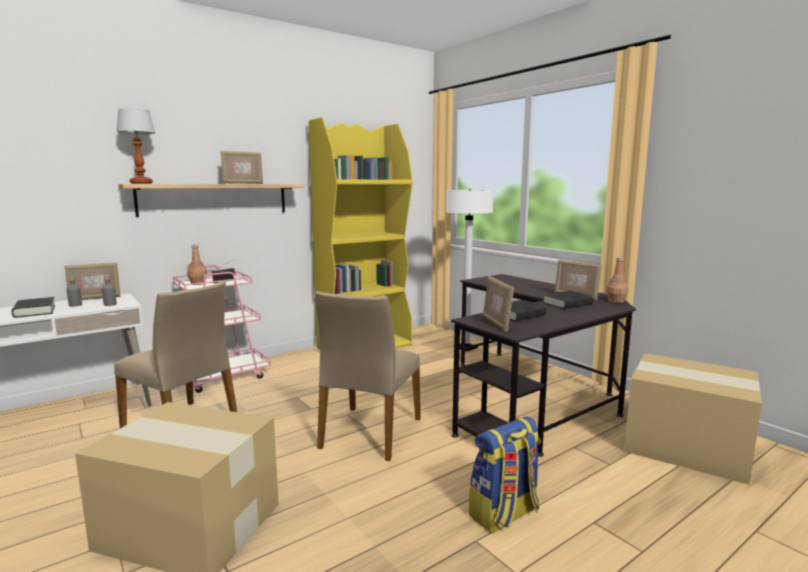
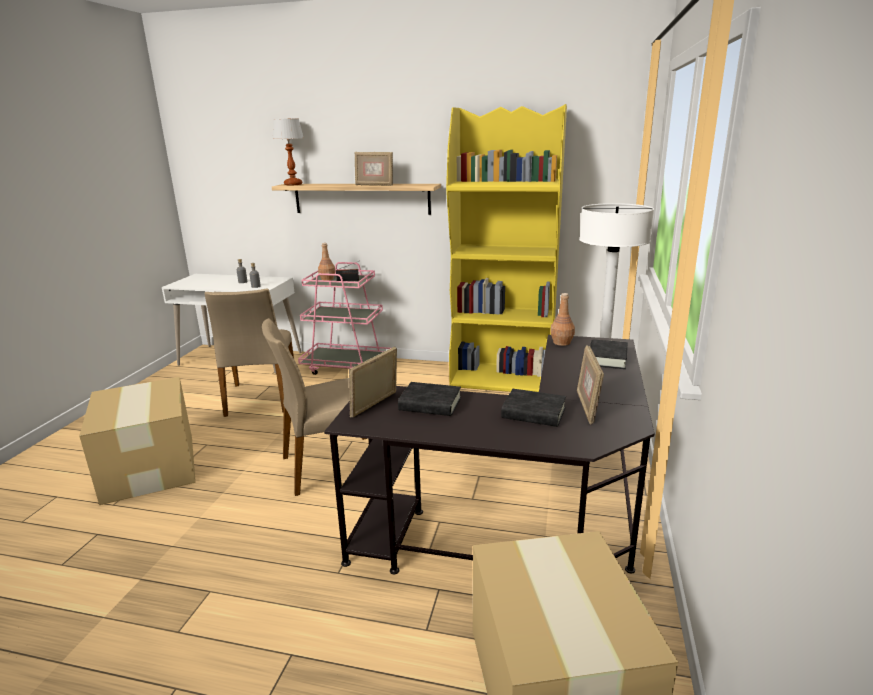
camera: 50 degrees right, 10 degrees up
(35, 311) = (217, 282): black book -> black book (607, 358)
(95, 298) = (265, 278): picture frame -> none
(504, 514) = (260, 591): backpack -> none
(616, 301) = (612, 436): brown bottle -> brown bottle (561, 342)

